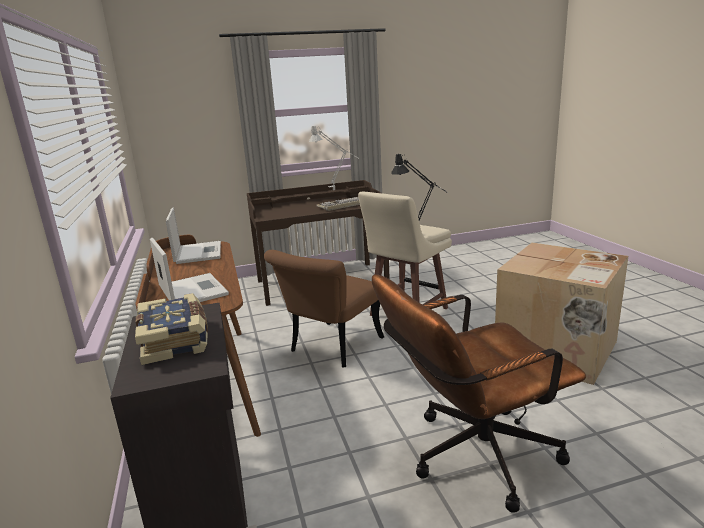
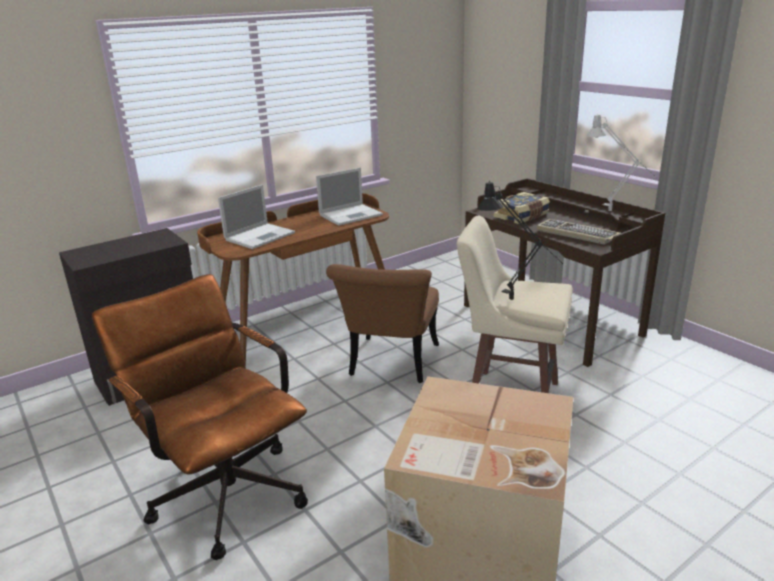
camera: 70 degrees right, 5 degrees up
(176, 340) = (124, 247): book -> book (522, 216)
(330, 348) = (391, 365): brown chair -> brown chair turned 90 degrees counterclockwise

